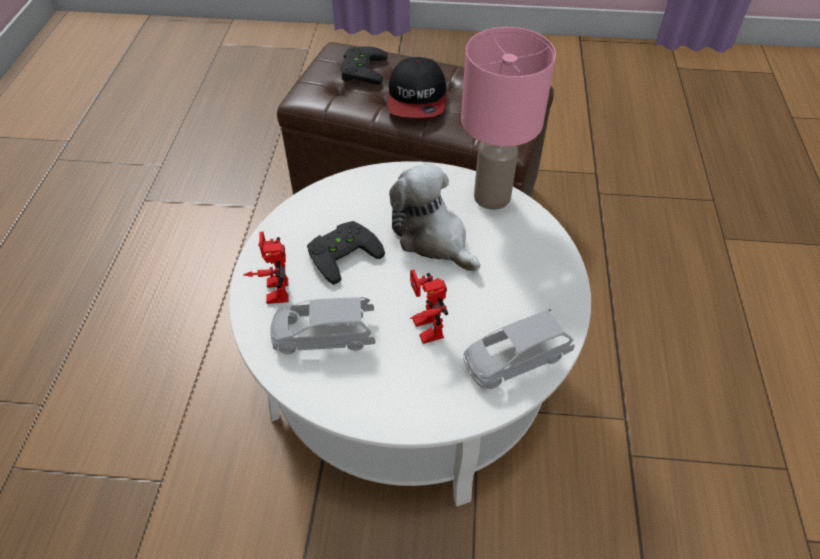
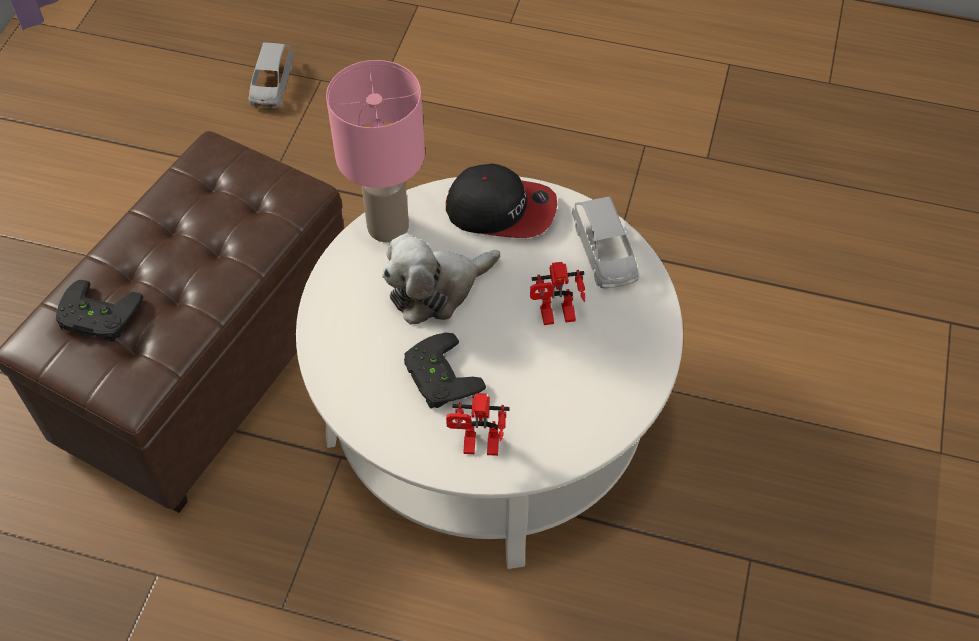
camera: 80 degrees left, 5 degrees up
(324, 335) = (550, 404): grey toy car -> grey toy car (272, 85)
(417, 99) = (189, 264): cap -> cap (501, 209)

